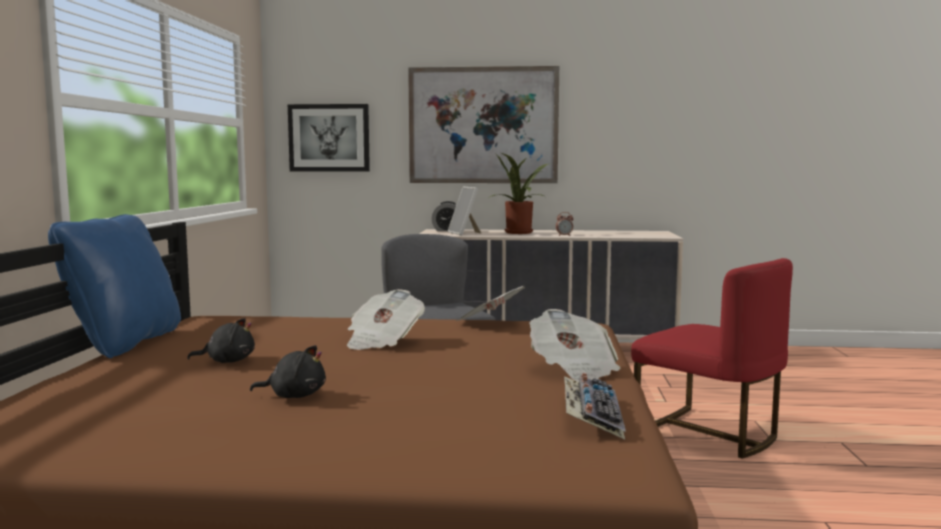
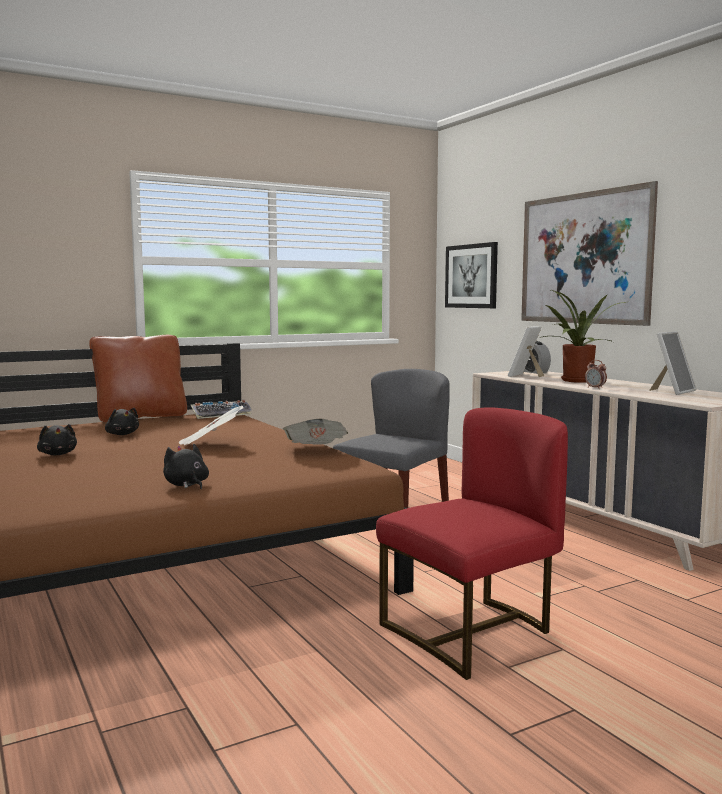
camera: 55 degrees right, 0 degrees up
(124, 343) = (141, 417): blue pillow -> brown pillow
(573, 370) = (186, 485): newspaper -> black plush toy
(591, 415) = (65, 504): keyboard -> keyboard (222, 414)
(607, 233) = (672, 391): none -> picture frame
(708, 434) = (471, 633): red chair -> red chair turned 135 degrees counterclockwise

